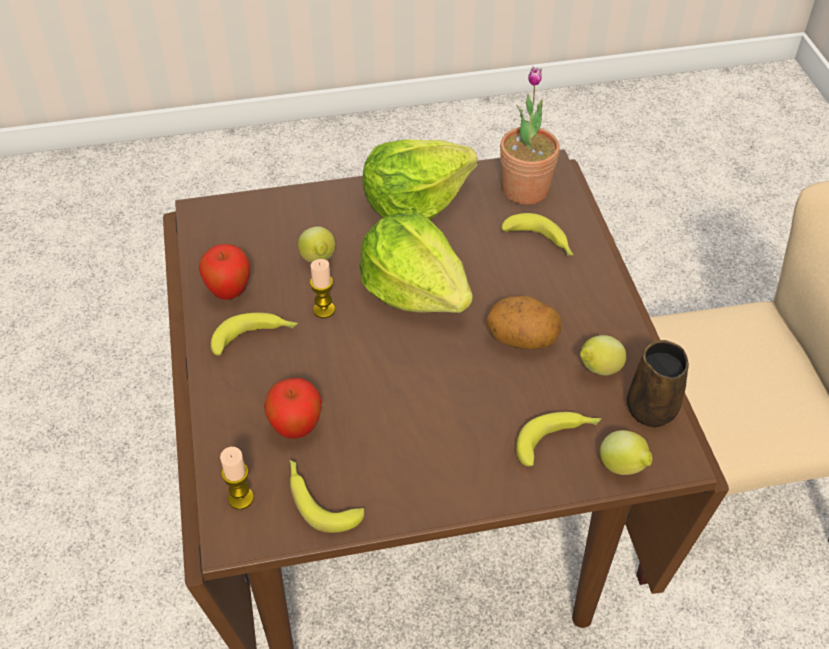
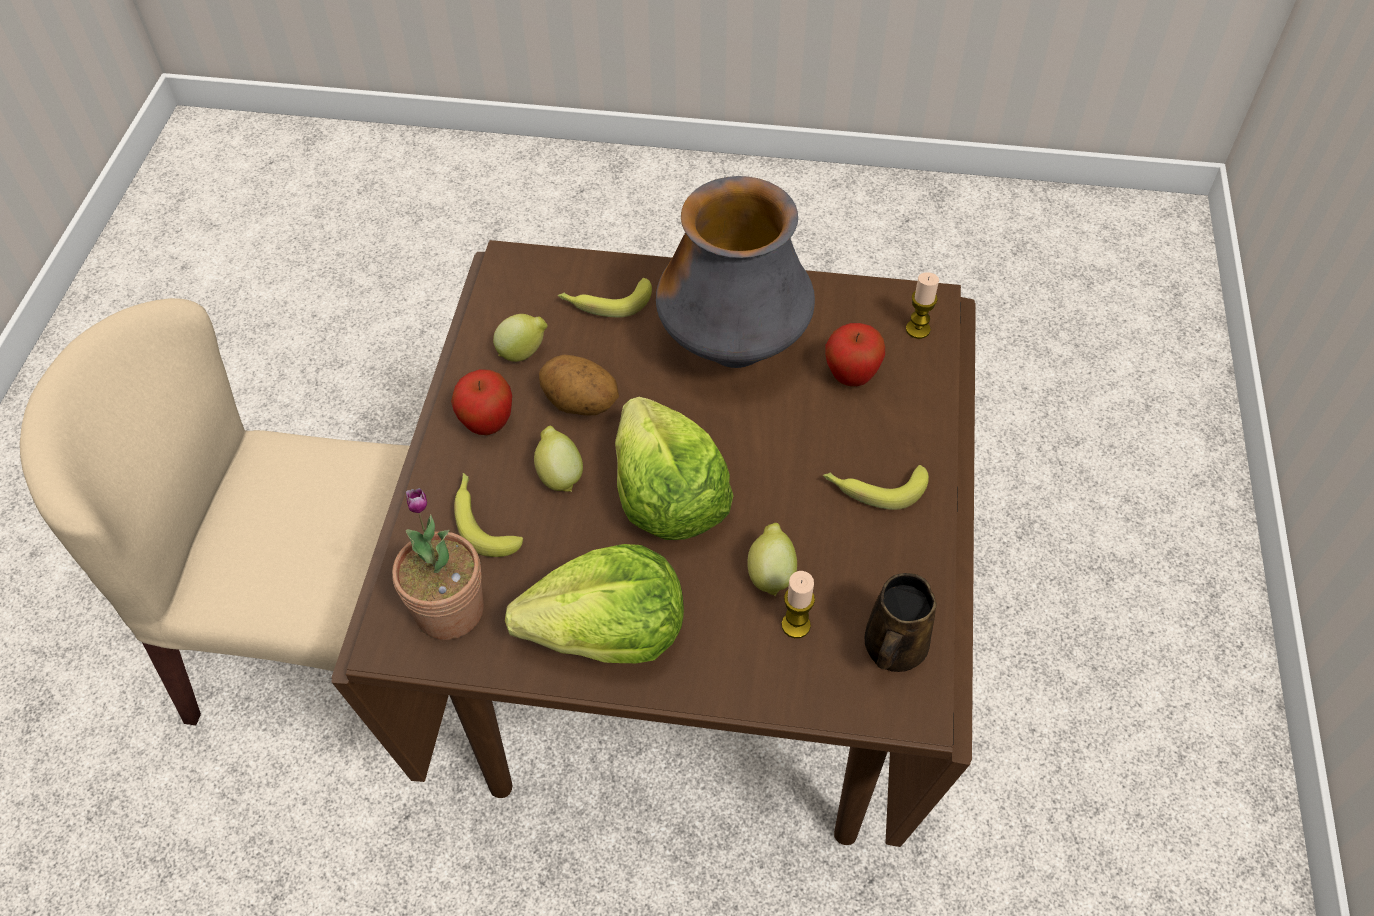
camera: 160 degrees left, 5 degrees up
(229, 292) = (894, 559): apple -> apple (488, 425)
(319, 499) = (845, 310): banana -> none
(324, 310) = (784, 501): candle -> candle (796, 625)
(414, 426) = (733, 349): none -> vase
(623, 468) = (562, 266): lemon -> lemon (559, 475)
(651, 406) = (498, 307): brown mug -> brown mug (892, 650)

